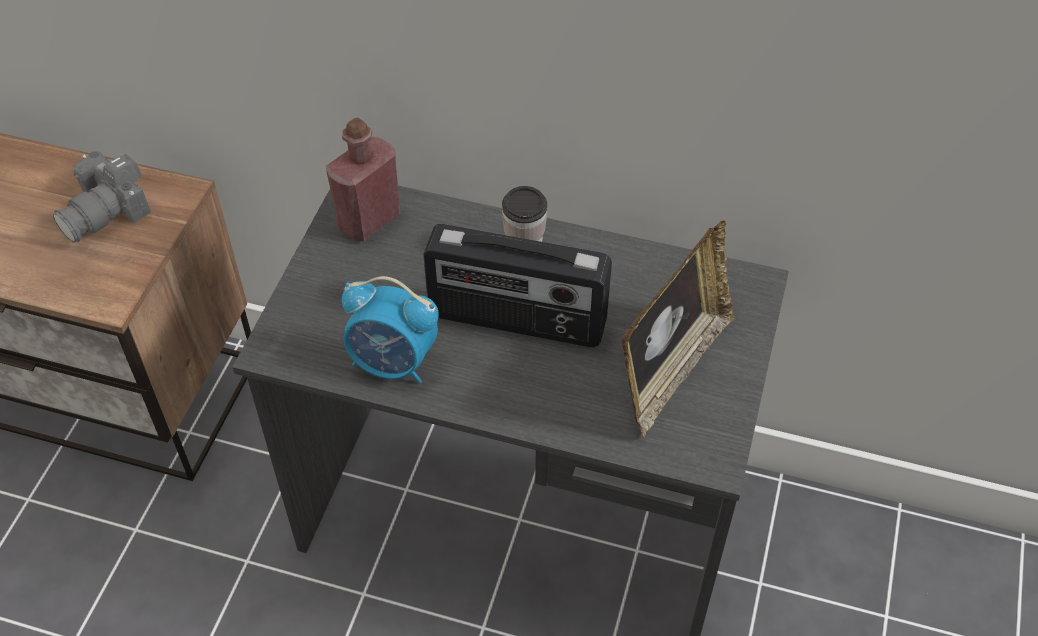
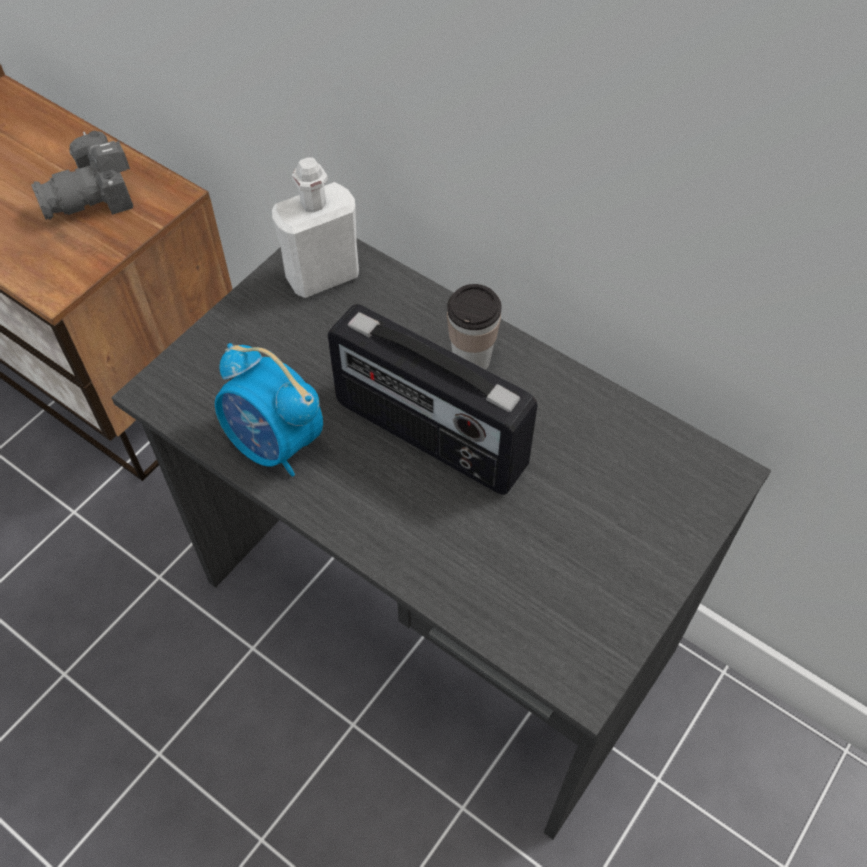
camera: 20 degrees right, 5 degrees up
(369, 220) = (322, 276): red bottle -> white bottle
(671, 369) = (579, 549): picture frame -> none

